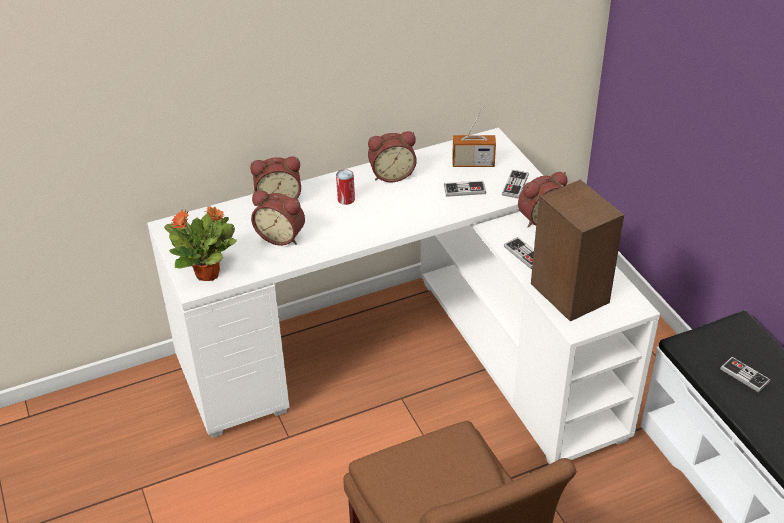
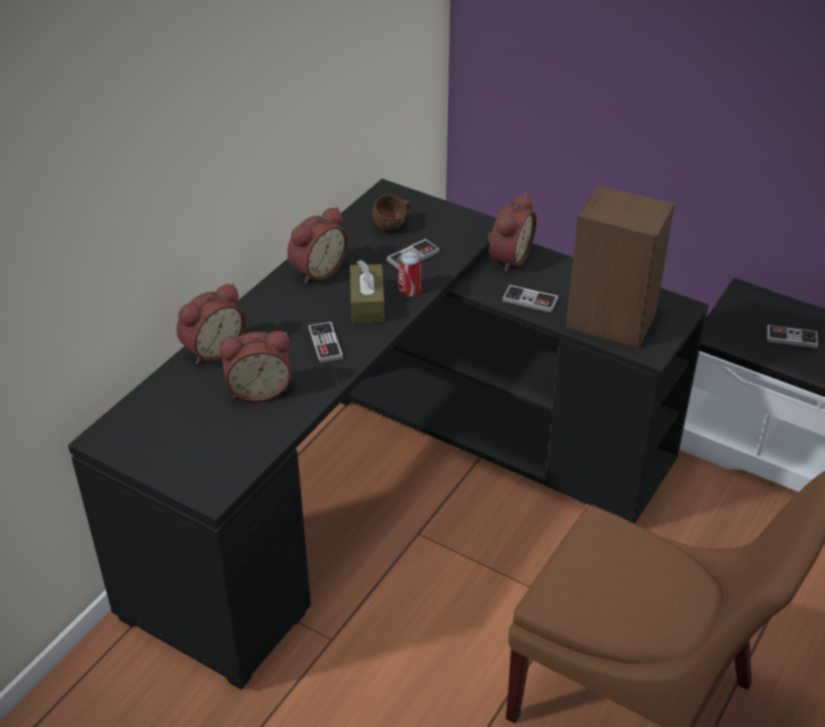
camera: 35 degrees left, 0 degrees up
(209, 273) = (214, 469): potted plant -> none
(346, 199) = (293, 317): can -> can (409, 289)
(401, 209) = (367, 304): none -> brown tissue box
(410, 357) = (389, 485): white desk -> black desk
(473, 163) = (394, 225): radio -> brown mug
(515, 185) = (460, 232): game controller -> game controller (325, 344)

